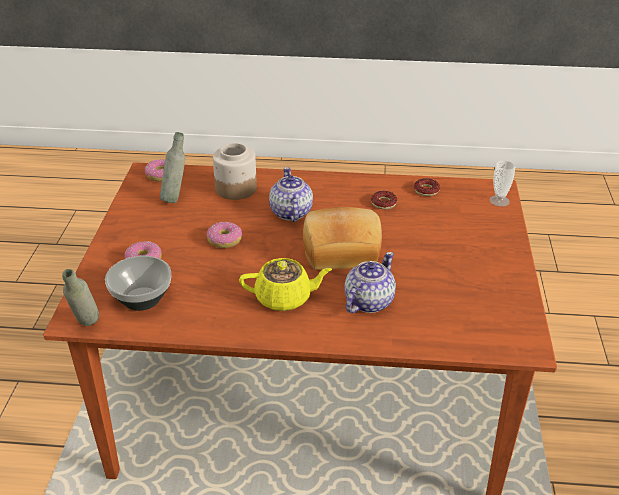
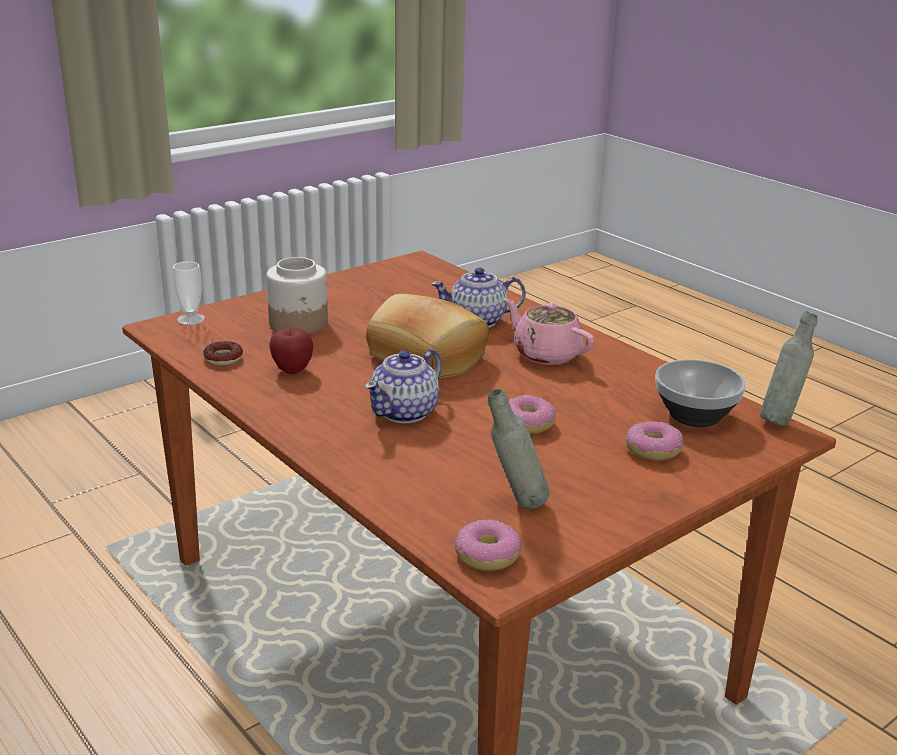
camera: 135 degrees left, 10 degrees down
(235, 189) = (416, 473): jar -> jar (299, 323)
(284, 298) = (546, 354): yellow teapot -> pink teapot
(384, 203) = (292, 370): donut -> apple

